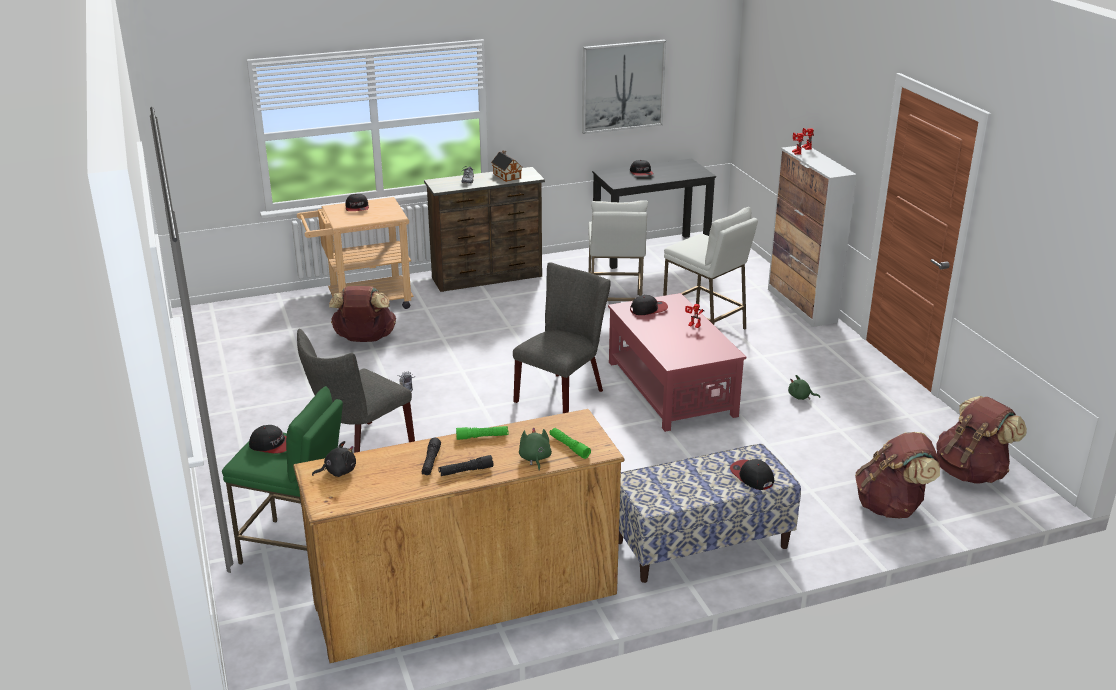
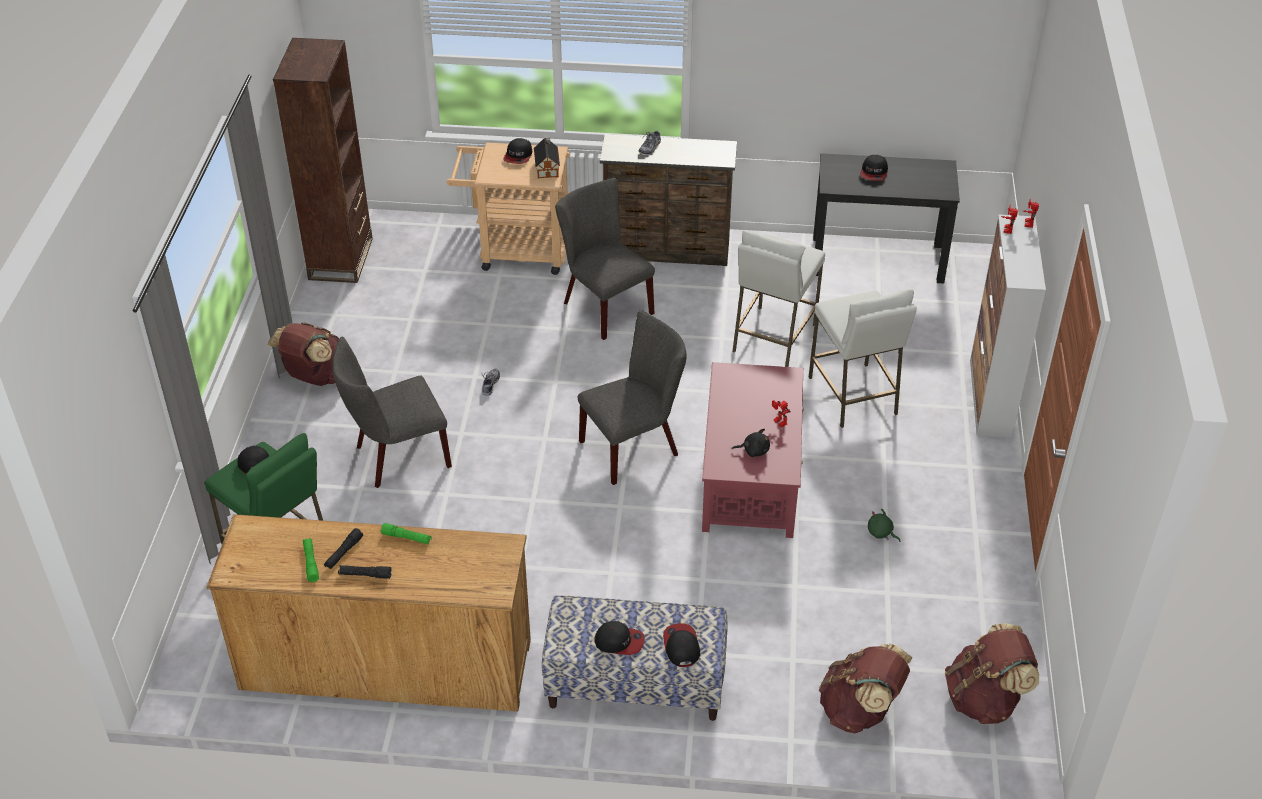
camera: 25 degrees right, 15 degrees up
(205, 337) = (341, 259): none -> brown bookcase
(338, 471) = (262, 536): black plush toy -> black plush toy (754, 450)
(364, 339) = (487, 307): brown backpack -> brown backpack (315, 377)
(463, 318) = (603, 305): none -> grey chair
(506, 175) = (697, 150): toy house -> toy house (547, 167)
(535, 458) = (433, 581): green plush toy -> none
(569, 447) = (473, 578): green flashlight -> green flashlight (310, 563)
(622, 86) = (869, 66): picture -> none
(649, 309) = (749, 383): cap -> cap (619, 641)

